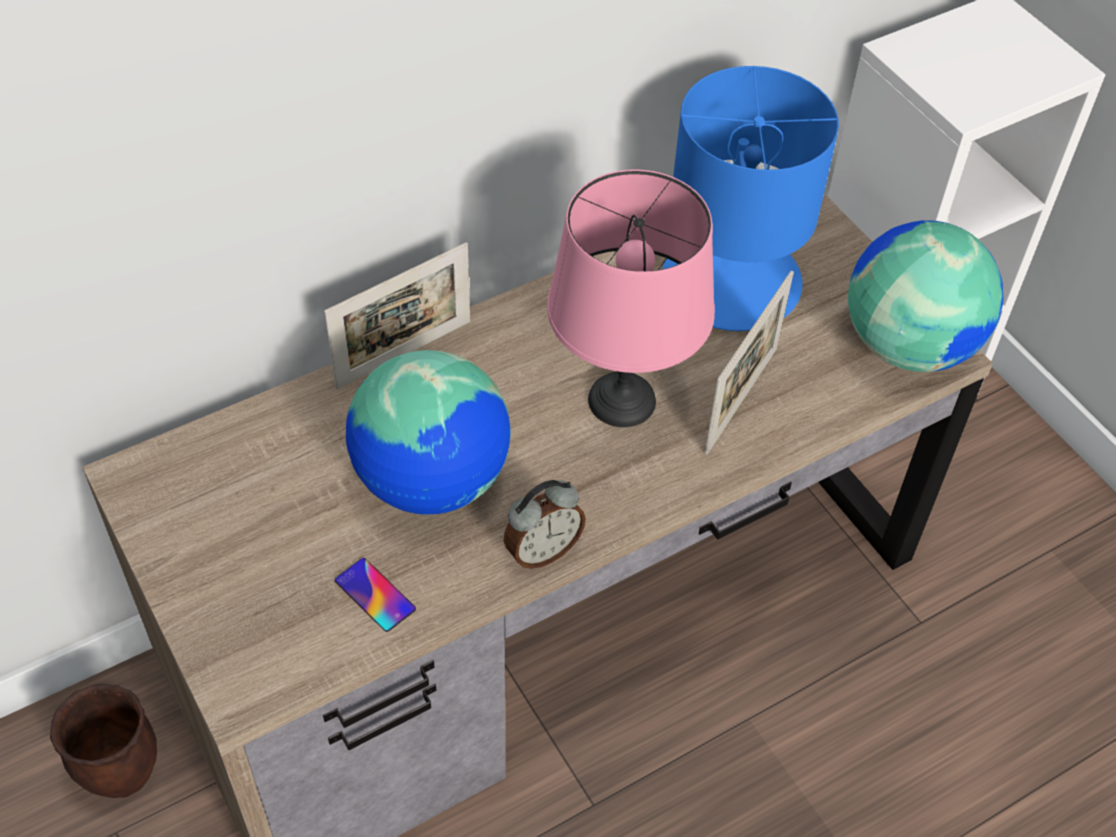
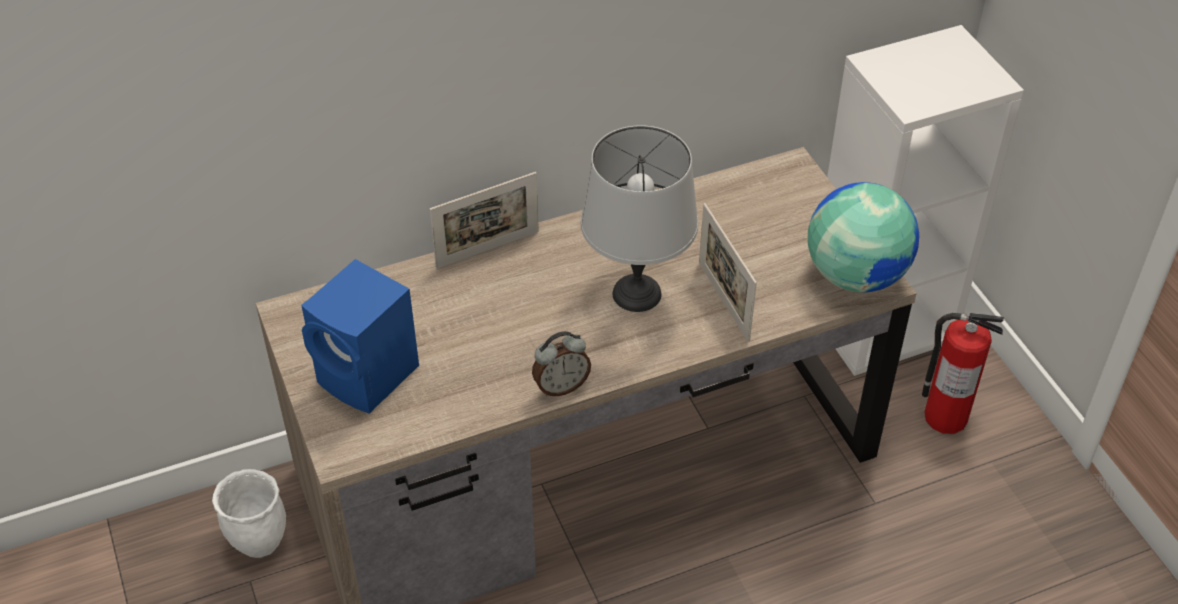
camera: 10 degrees right, 5 degrees down
(123, 772) = (260, 541): brown planter -> white planter
(266, 565) = (370, 377): none -> blue speaker
(375, 595) = (440, 403): phone -> none
(432, 481) = (492, 334): globe -> none
(620, 399) = (635, 293): pink table lamp -> grey table lamp
(731, 280) = (733, 220): blue table lamp -> none
(741, 399) = (723, 301): picture frame -> picture frame turned 120 degrees clockwise
(983, 496) = (944, 416): none -> fire extinguisher

